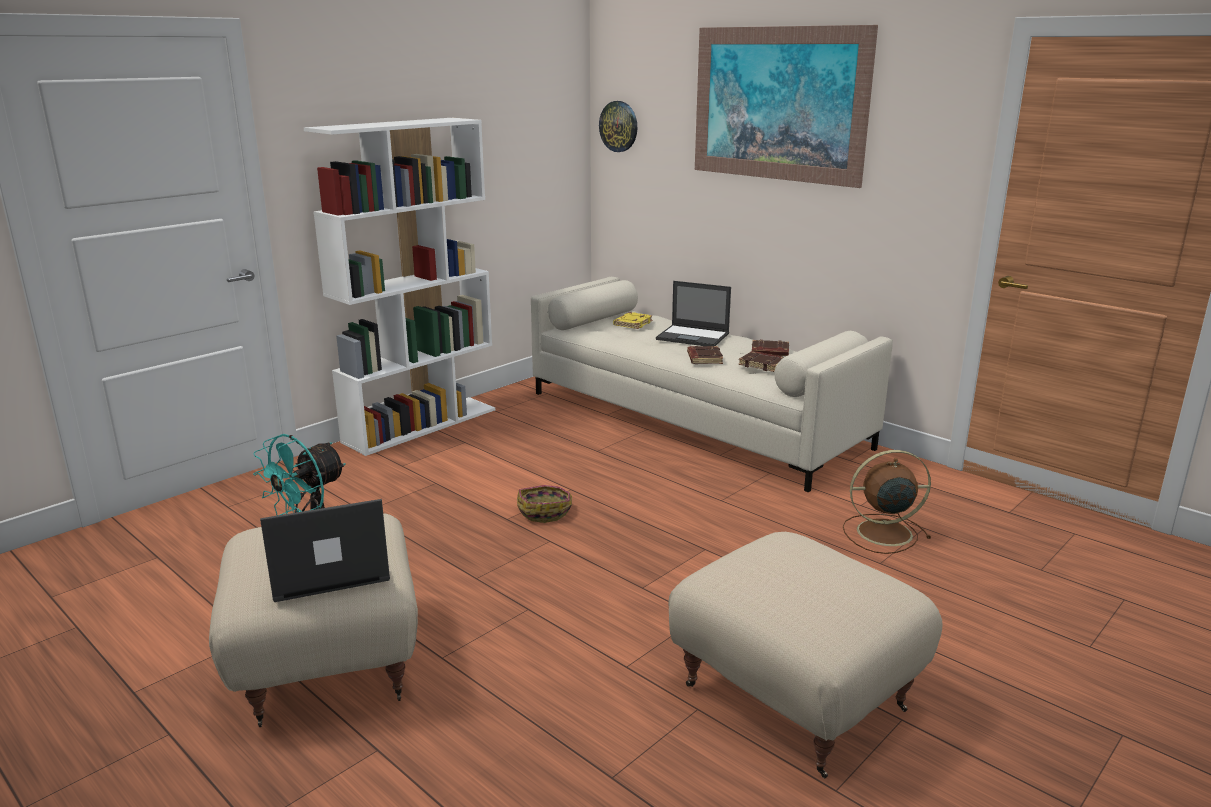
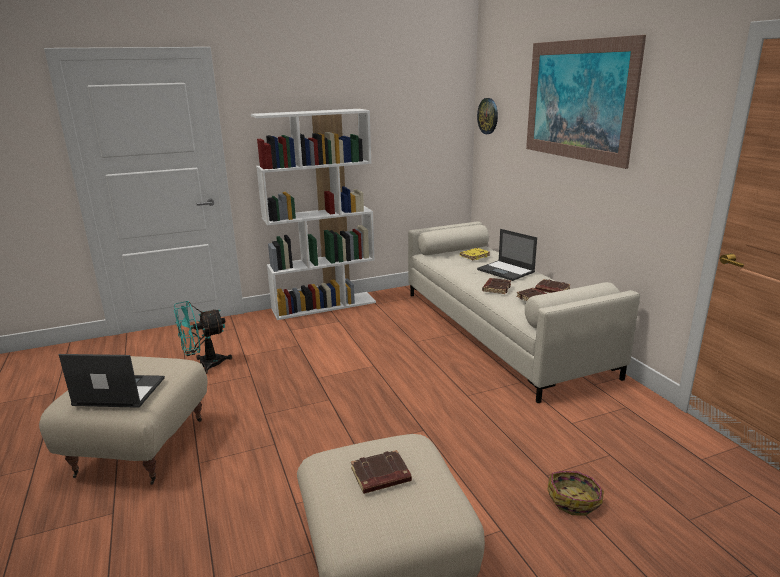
camera: 25 degrees right, 0 degrees up
(545, 511) = (344, 378): basket -> basket (574, 499)
(798, 578) = (380, 476): none -> brown book
(881, 533) = (569, 450): brown fan -> none

